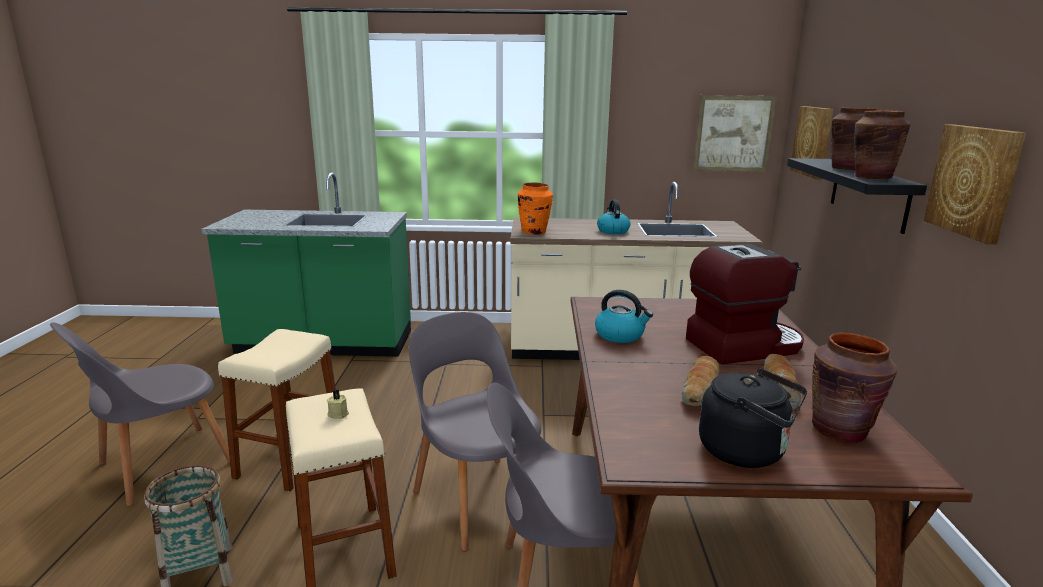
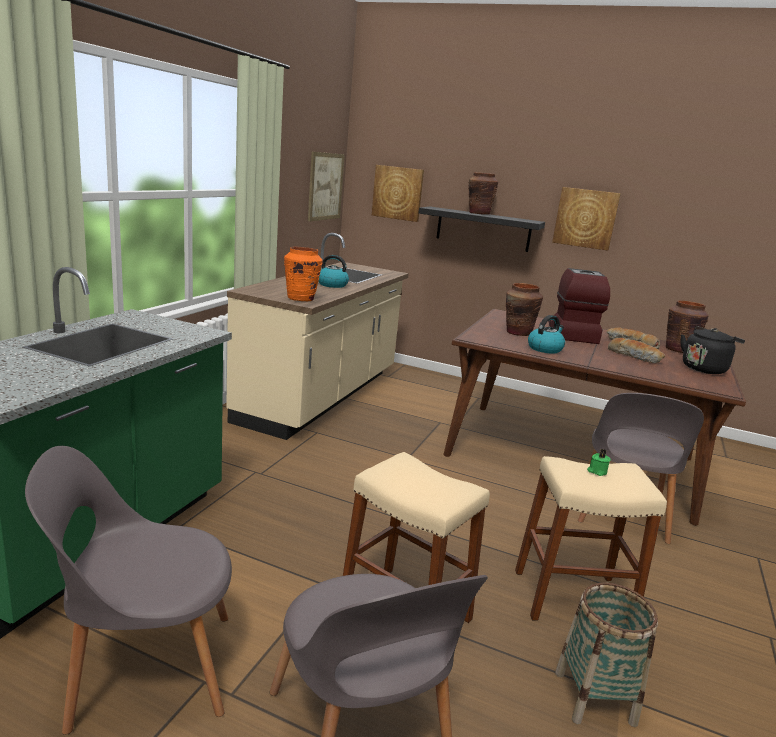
camera: 70 degrees left, 0 degrees up
(338, 414) = (597, 471): beige candle -> green candle
(479, 497) = (517, 517): grey chair -> grey chair (145, 668)
(872, 177) = (516, 219): brown vase -> brown vase (518, 333)

